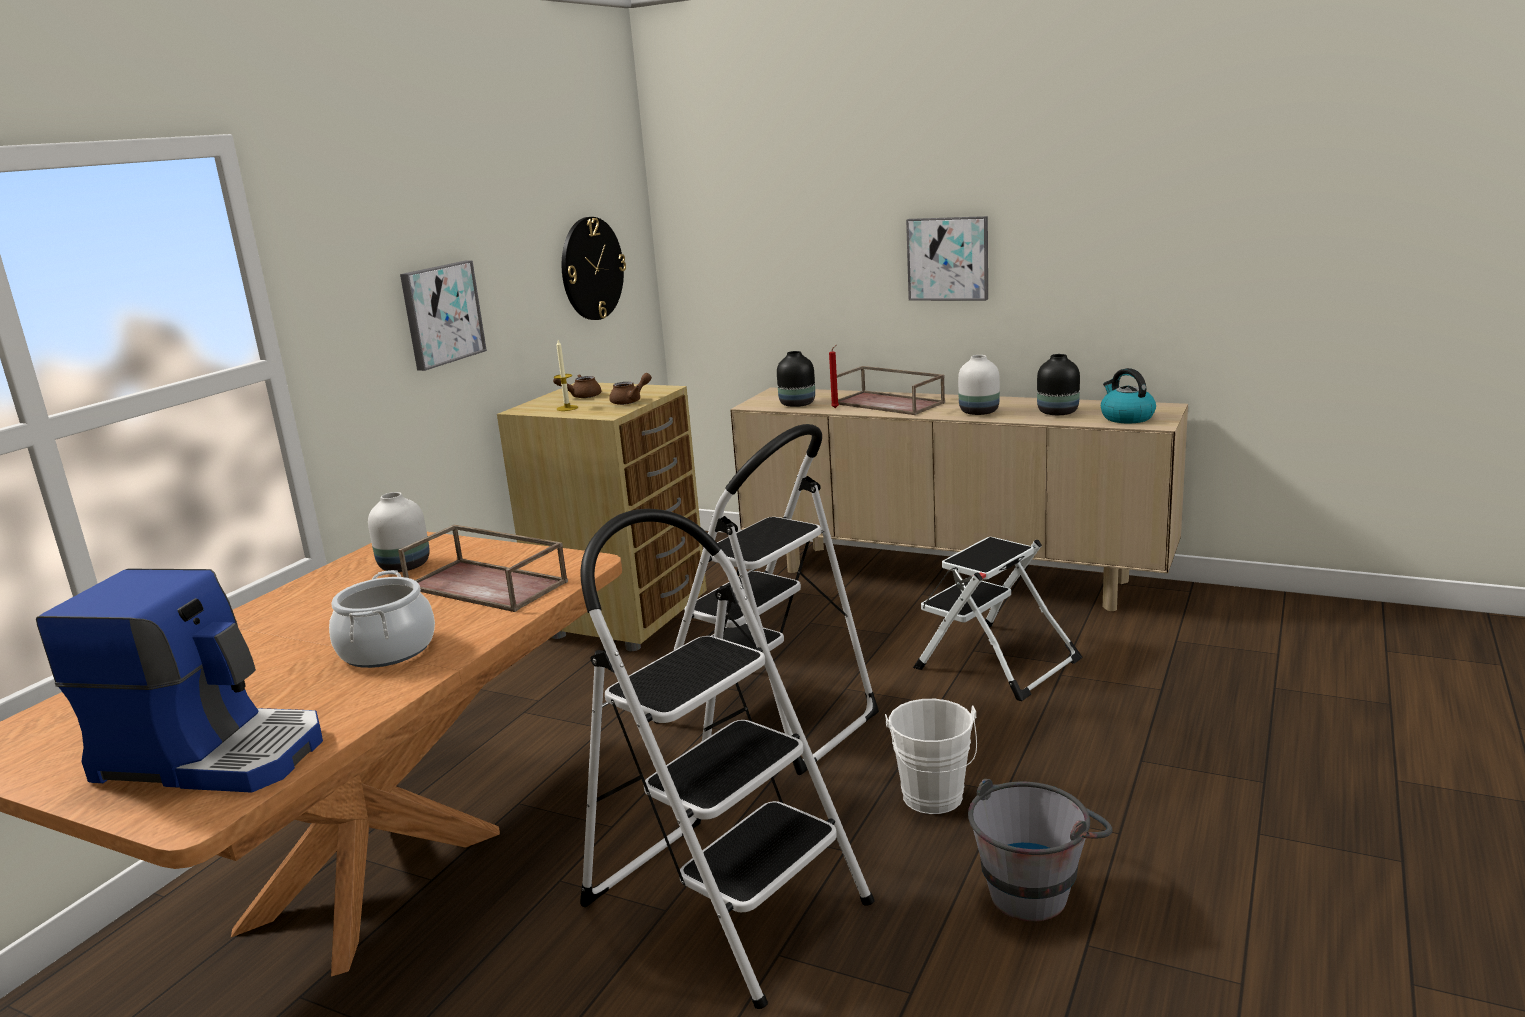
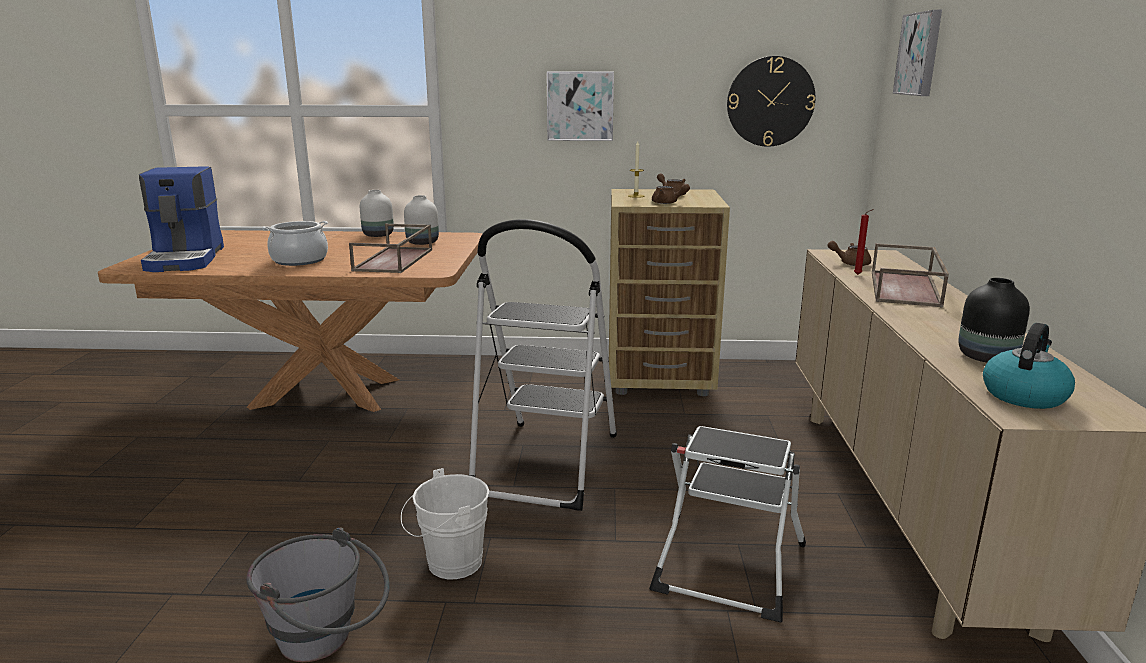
camera: 65 degrees right, 0 degrees up
(720, 900) = (308, 497): step ladder -> none
(797, 404) = (850, 263): black vase -> brown teapot
(948, 258) = (1022, 137): picture -> picture (920, 54)
(978, 412) = (926, 323): white vase -> white vase (378, 235)

